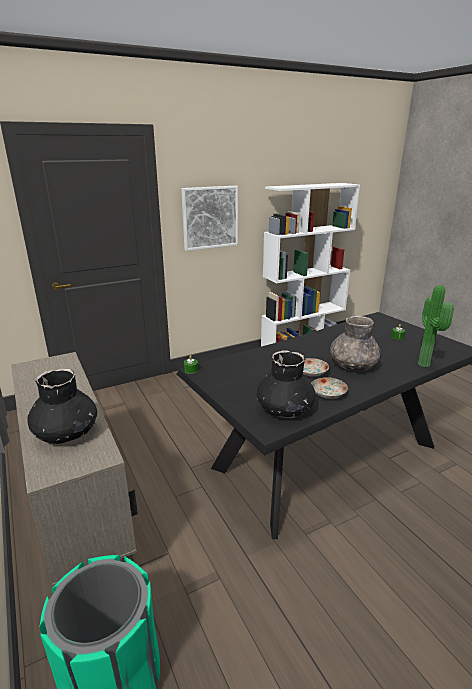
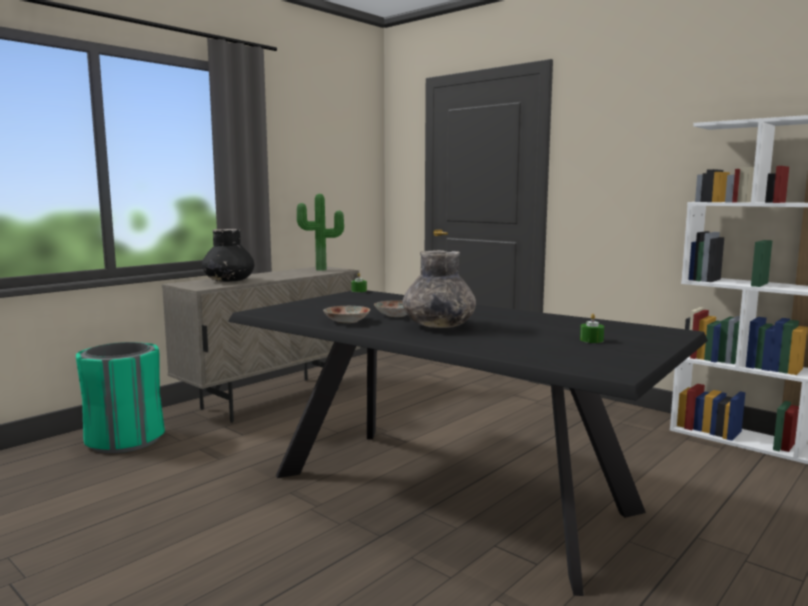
camera: 70 degrees right, 15 degrees down
(210, 217) = (614, 173): picture -> none
(284, 409) = (300, 312): black vase -> none
(426, 364) = (497, 352): potted plant -> potted plant (321, 270)

